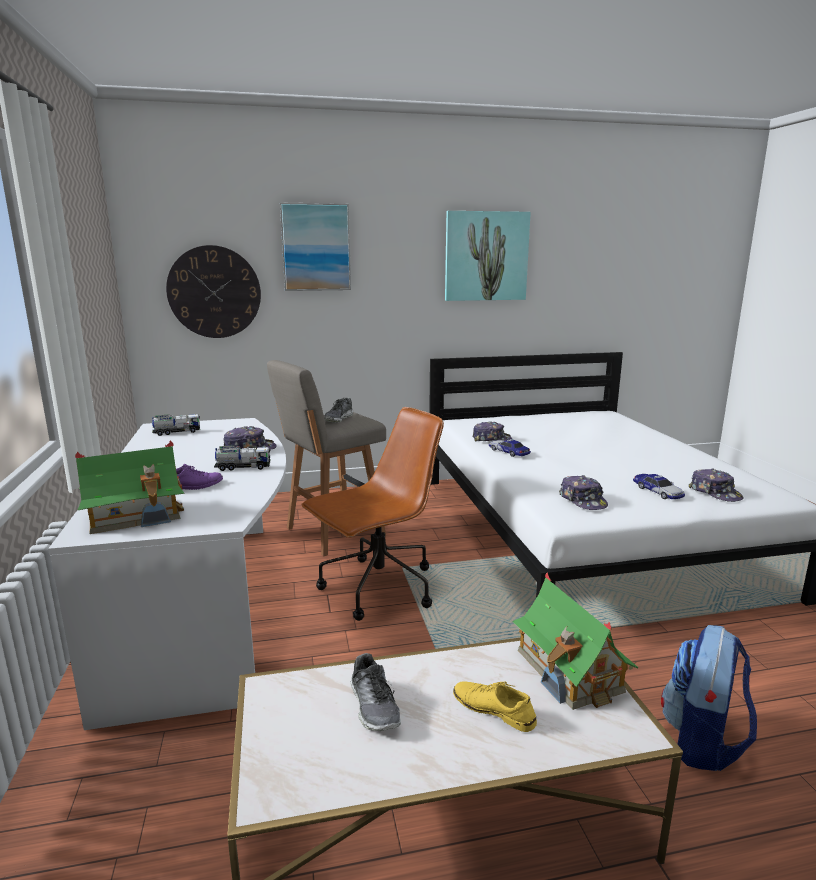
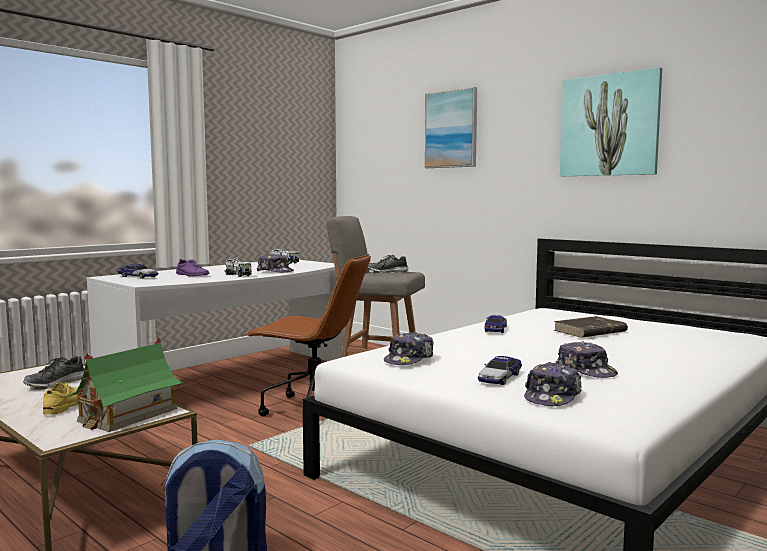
camera: 55 degrees right, 10 degrees down
(135, 515) = (138, 277): toy house -> toy car
(214, 292) = (384, 170): wall clock -> none
(492, 439) = (520, 322): cap -> cap (586, 370)
(547, 434) = (589, 331): none -> brown book

